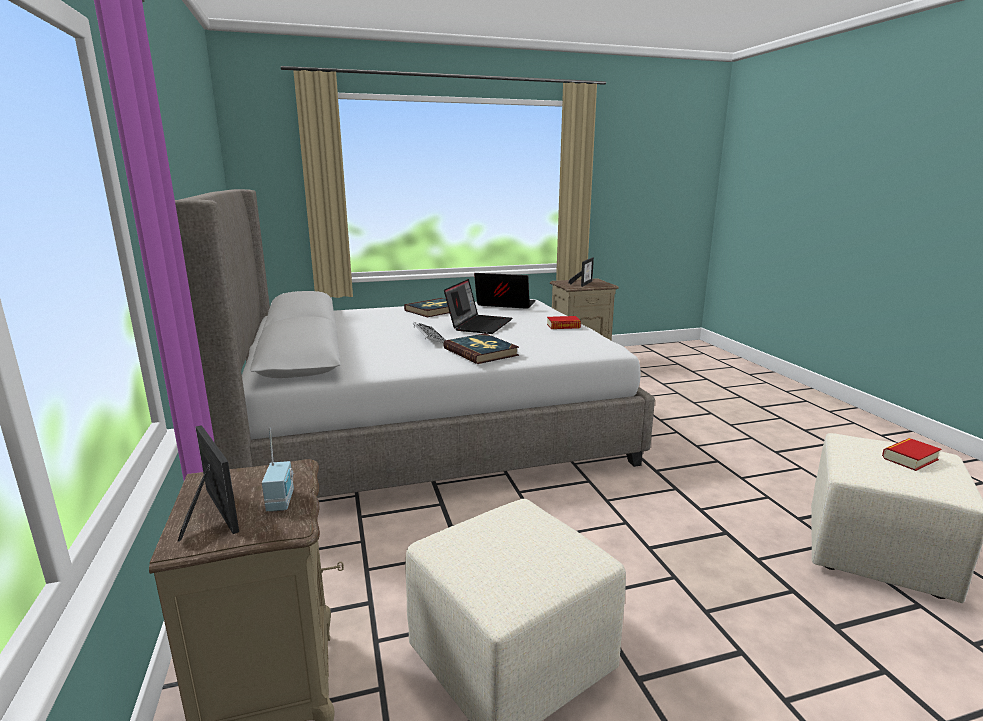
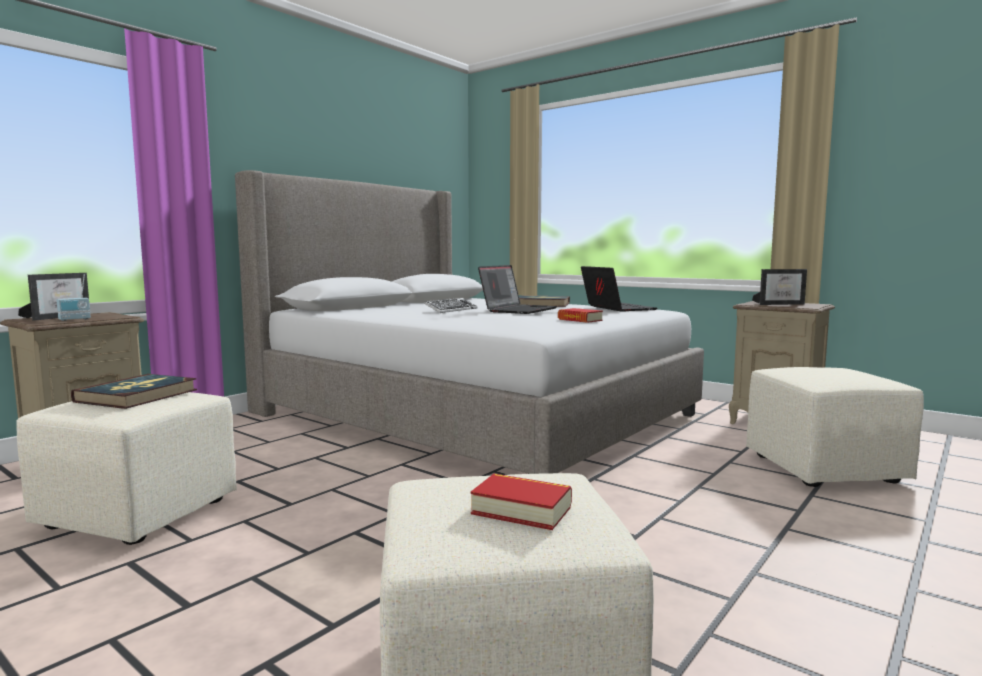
camera: 55 degrees right, 10 degrees down
(479, 324) = (518, 310): laptop -> laptop turned 45 degrees counterclockwise
(481, 352) = (434, 317): book -> book (138, 396)
(660, 385) = (822, 468): none -> beige ottoman

